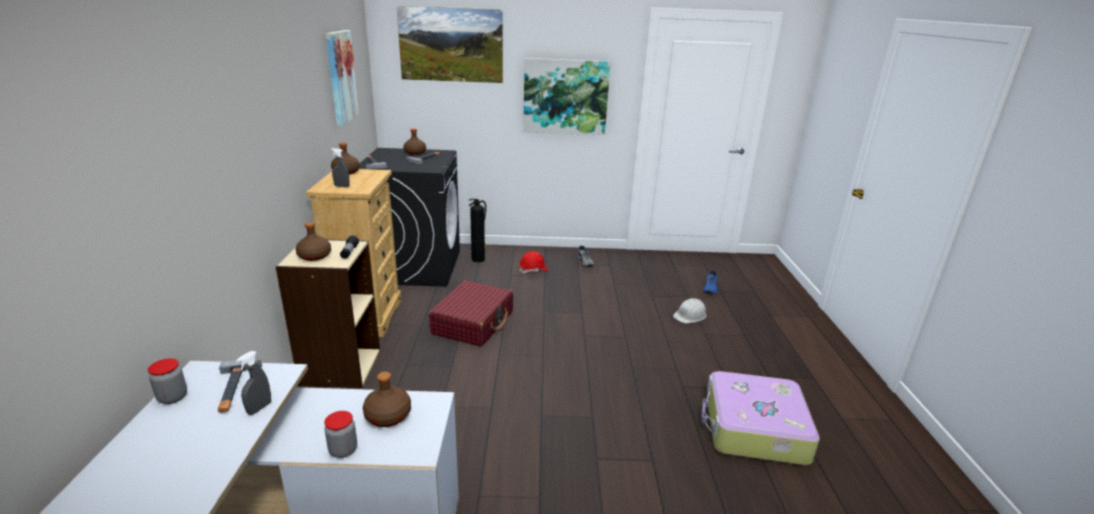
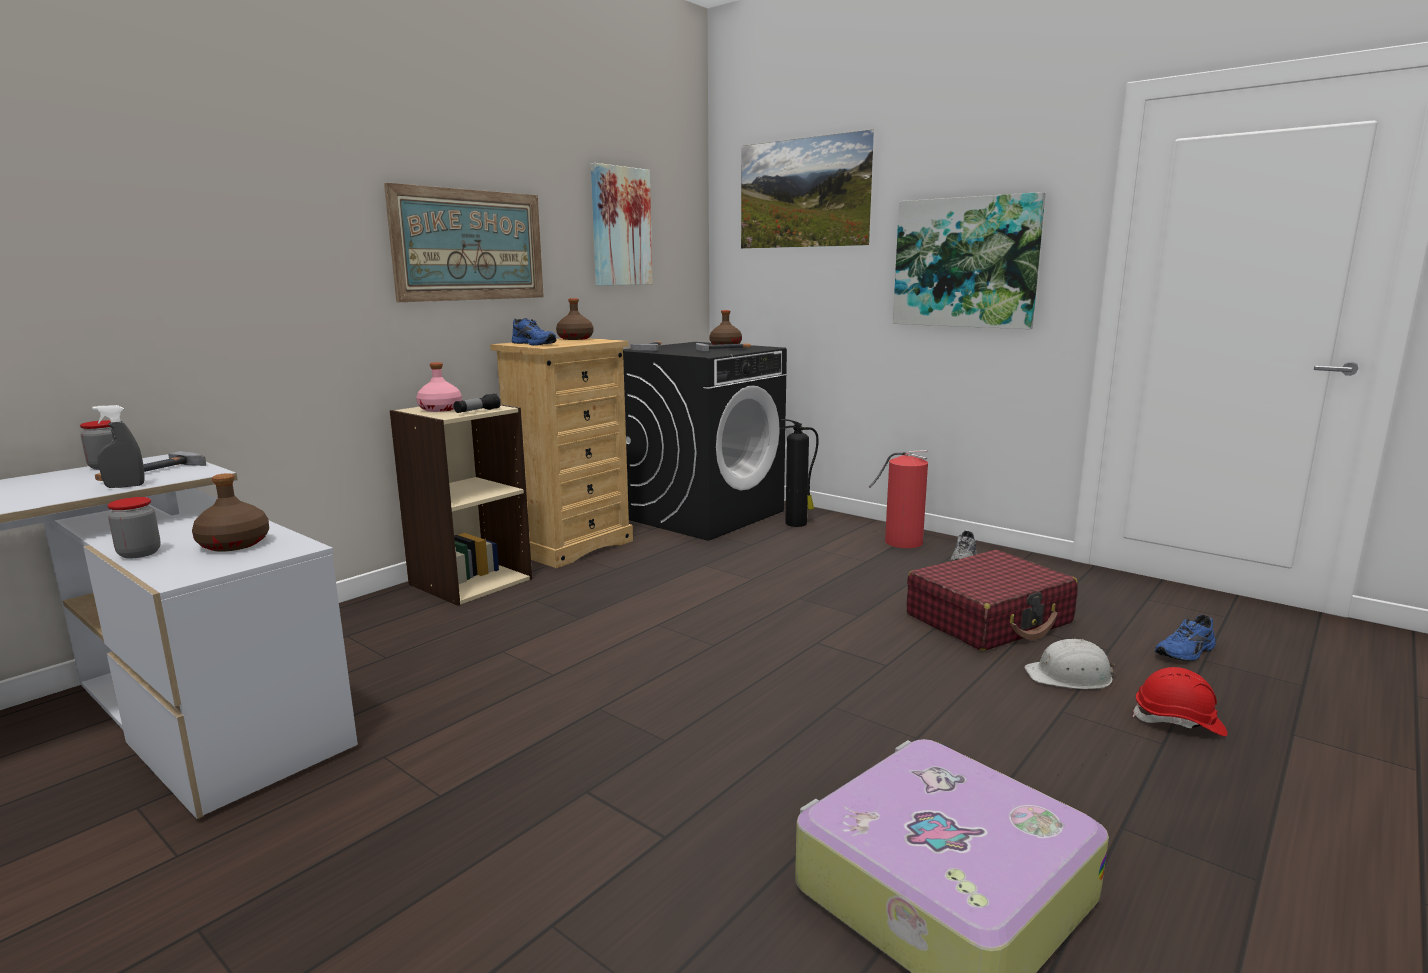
camera: 40 degrees right, 10 degrees down
(286, 120) = (470, 245): none -> picture
(314, 256) = (439, 409): brown bottle -> pink bottle
(342, 186) = (535, 344): grey spray bottle -> blue shoe
(473, 323) = (680, 584): red suitcase -> red suitcase (989, 619)
(533, 270) = (860, 551): red hard hat -> red hard hat (1179, 722)
(545, 257) = (901, 541): none -> fire extinguisher

